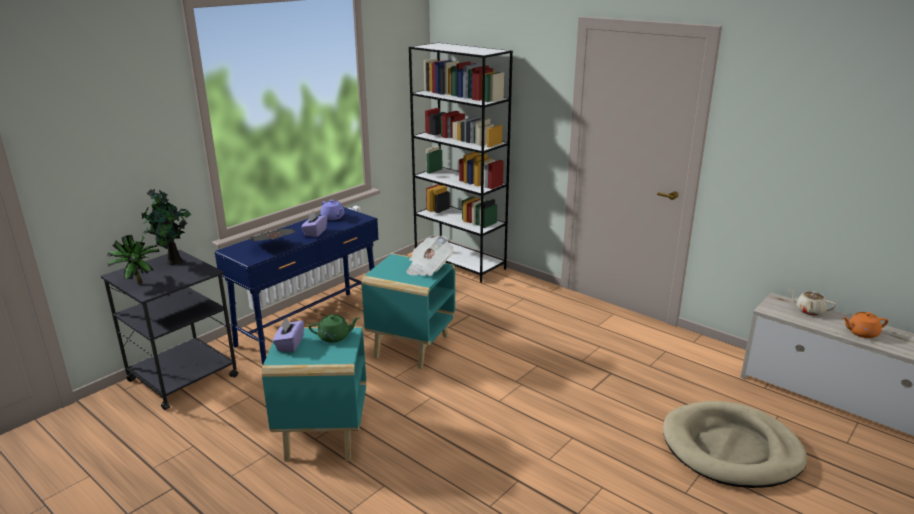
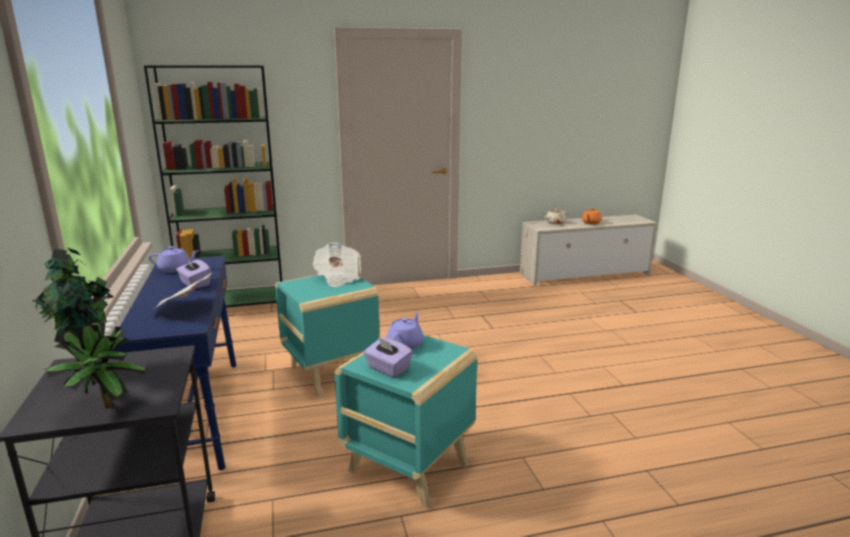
camera: 55 degrees left, 5 degrees down
(335, 337) = (405, 344): green teapot -> purple teapot
(460, 263) = (236, 306): white bookcase -> green bookcase
(731, 449) = (599, 315): beige dog bed -> none

